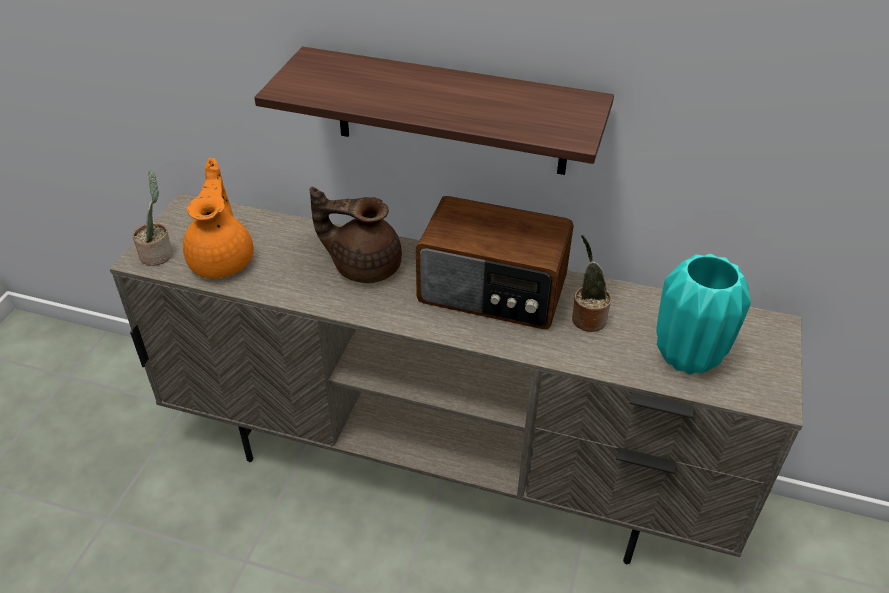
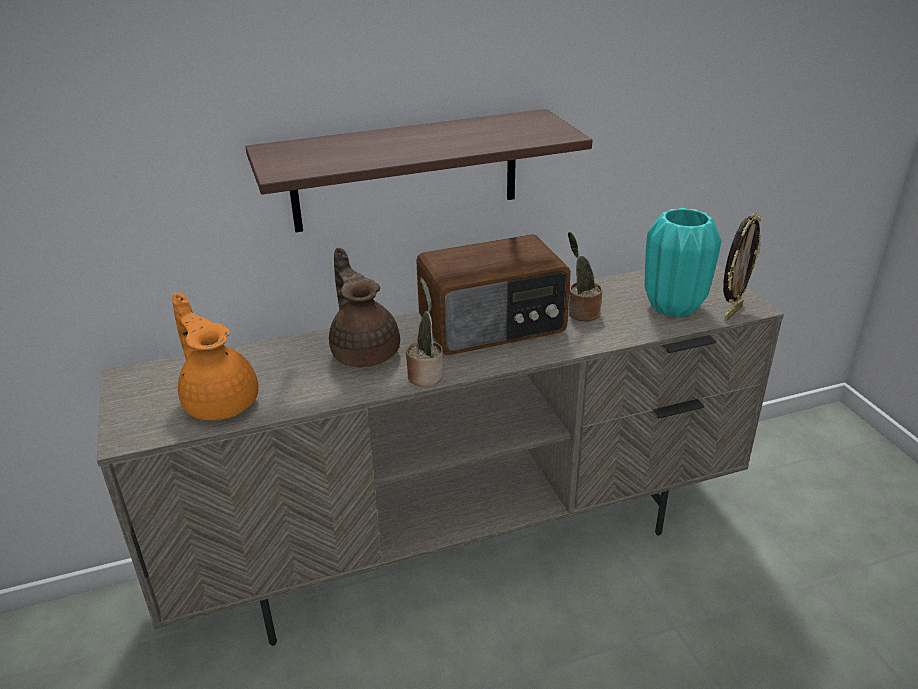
camera: 35 degrees left, 10 degrees down
(158, 254) = (141, 425): potted plant -> potted plant (425, 374)
(364, 265) = (365, 351): brown teapot -> brown teapot turned 90 degrees clockwise
(743, 394) = (731, 312): none -> picture frame

